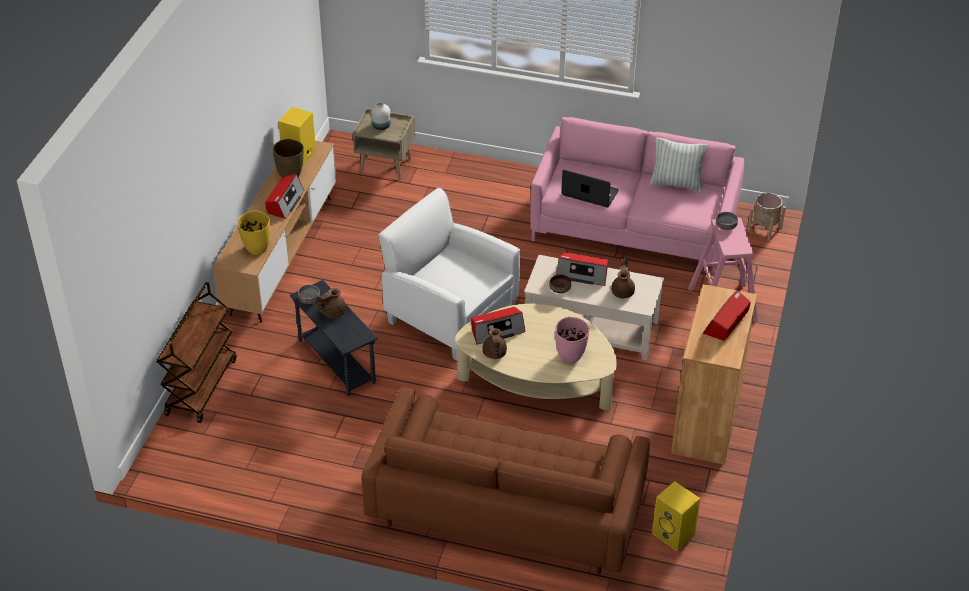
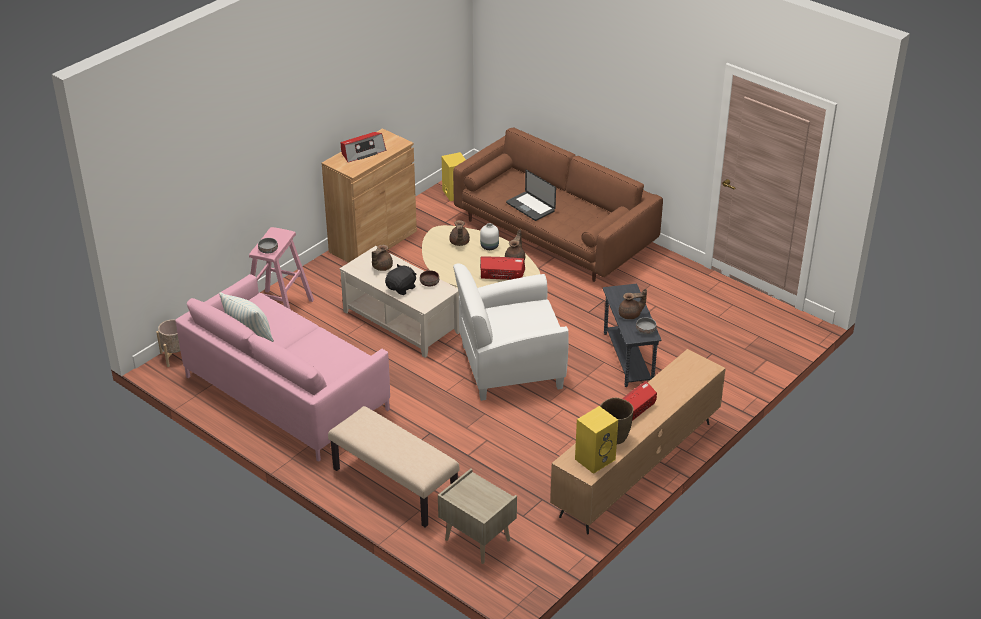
camera: 155 degrees left, 5 degrees down
(201, 386) = (752, 371): brown cart -> none
(257, 249) = (678, 371): yellow vase -> none
(380, 126) = (480, 498): white vase -> white vase (490, 246)
(450, 315) = (509, 367): white armchair -> white armchair turned 105 degrees clockwise
(479, 183) = (393, 485): none -> beige bench
(570, 357) = (459, 243): pink vase -> brown teapot
(582, 274) = (401, 288): radio -> black plush toy
(589, 193) = (334, 349): laptop -> laptop (530, 207)

